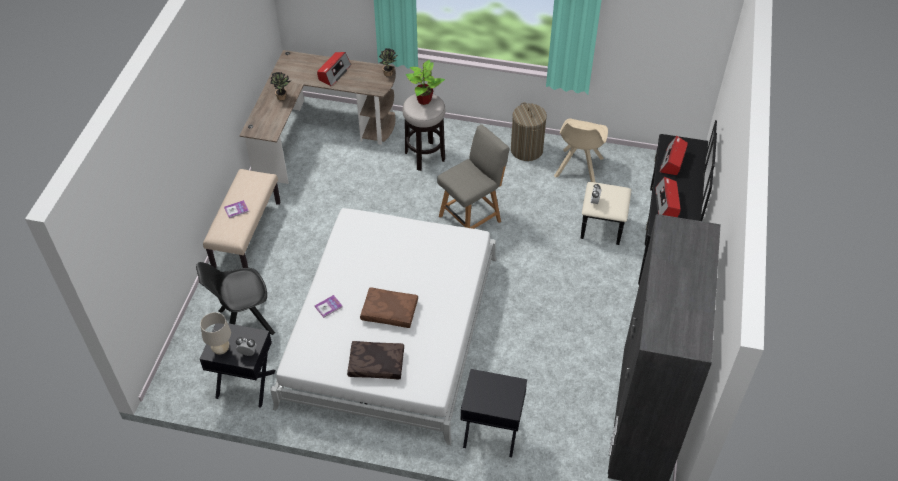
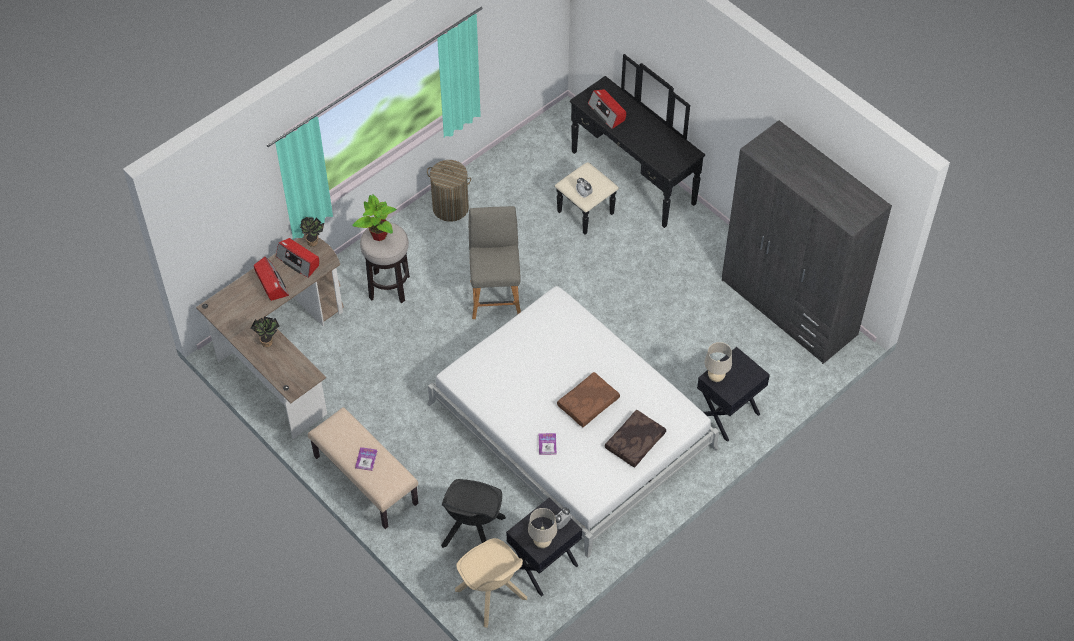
camera: 55 degrees left, 5 degrees up
(480, 381) = (716, 377): none -> beige table lamp
(578, 168) = (506, 185): beige chair -> beige chair (492, 596)
(666, 203) = (648, 146): radio -> radio (298, 261)

